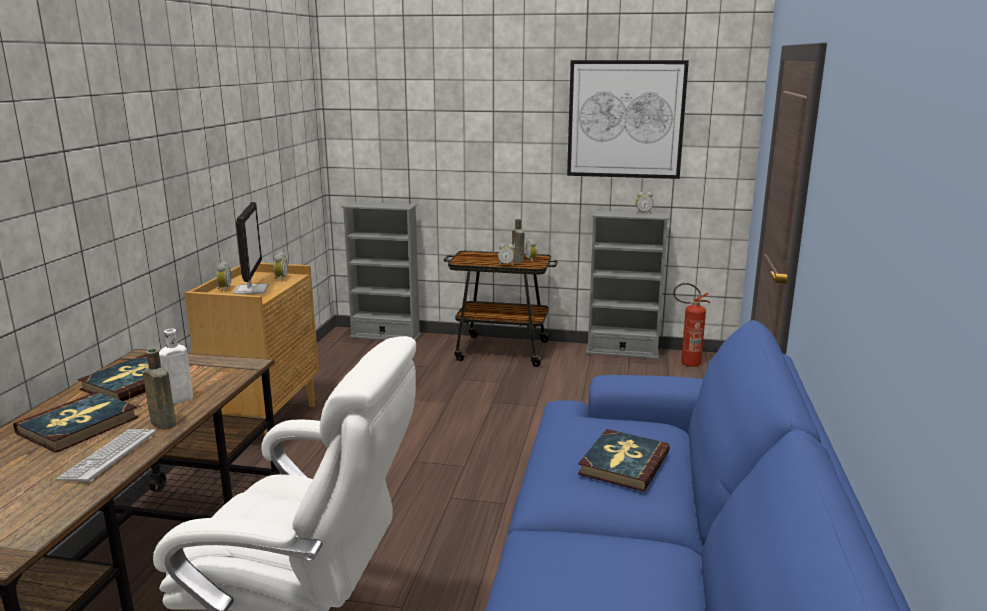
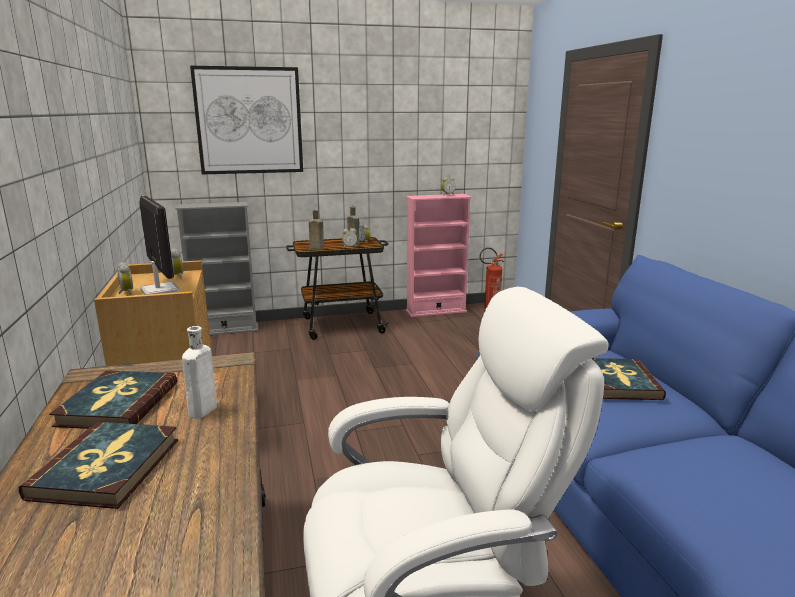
camera: 25 degrees left, 0 degrees up
(109, 456) = (199, 493): keyboard -> none
(162, 423) = (217, 439): brown bottle -> brown bottle (315, 248)
(622, 352) = (436, 311): grey bookcase -> pink bookcase
(625, 119) = (427, 117): picture -> picture (249, 121)

